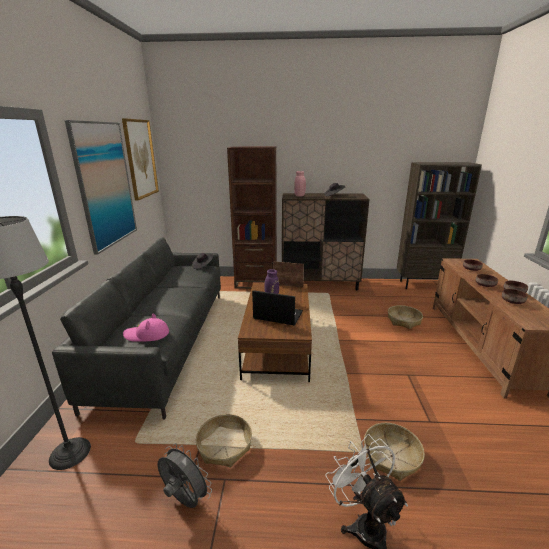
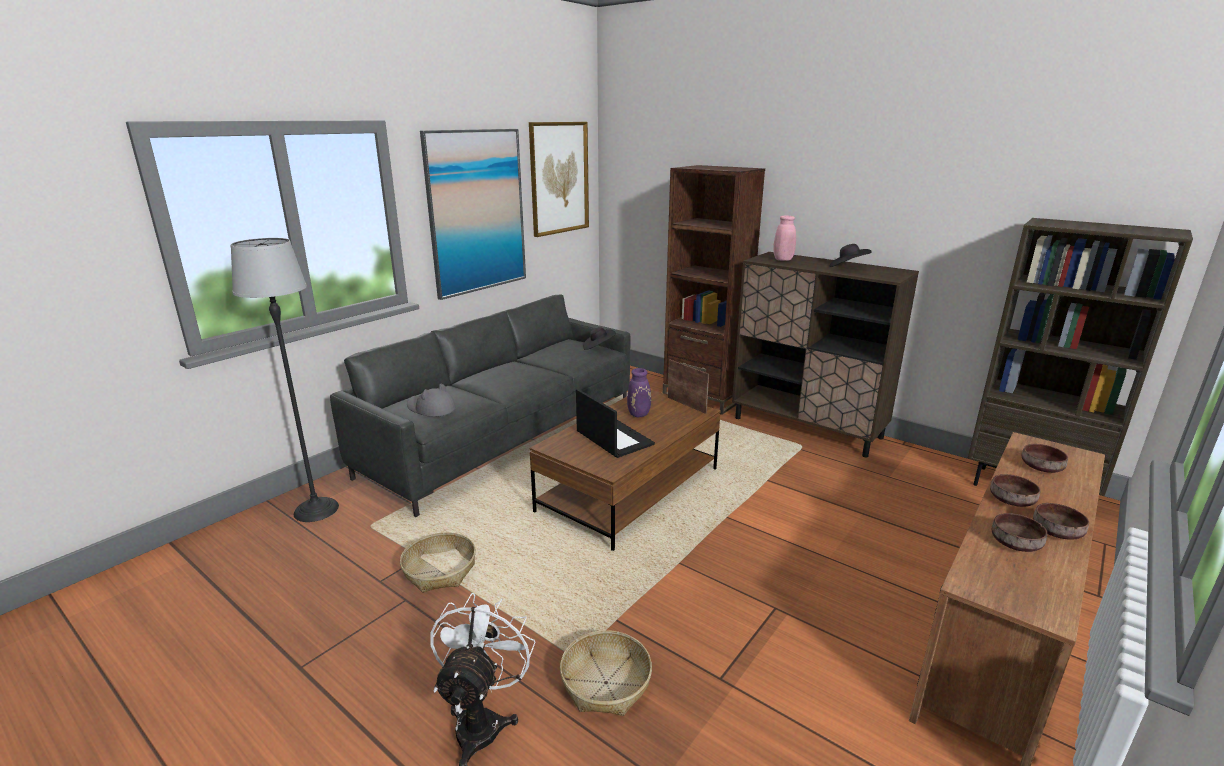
camera: 35 degrees right, 0 degrees up
(147, 335) = (431, 408): pink hat -> grey hat
(184, 499) = (355, 596): grey fan -> none
(404, 321) = (887, 533): basket -> none

